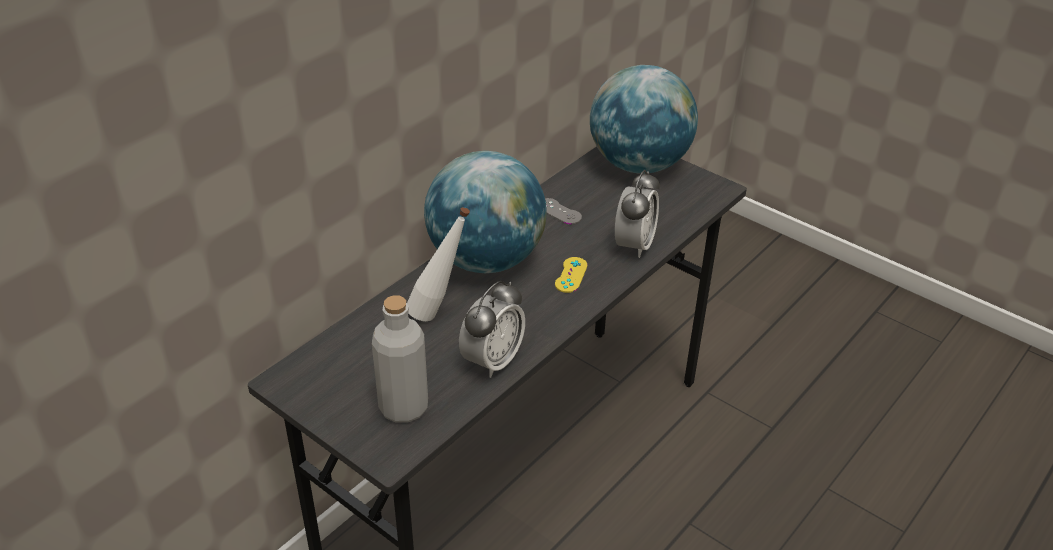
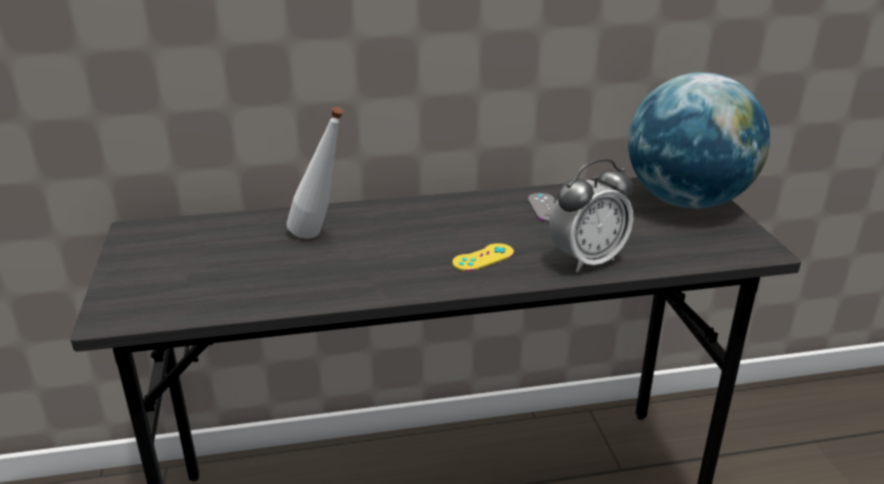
camera: 40 degrees right, 10 degrees down
(403, 407) = (181, 289): grey bottle -> none
(486, 259) = (421, 217): globe -> none
(492, 361) = (305, 290): alarm clock -> none

